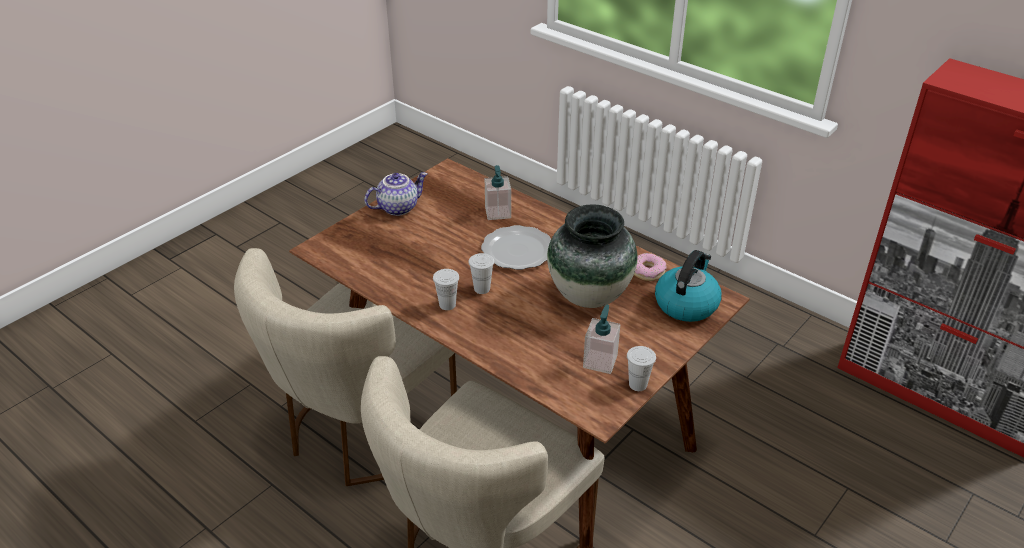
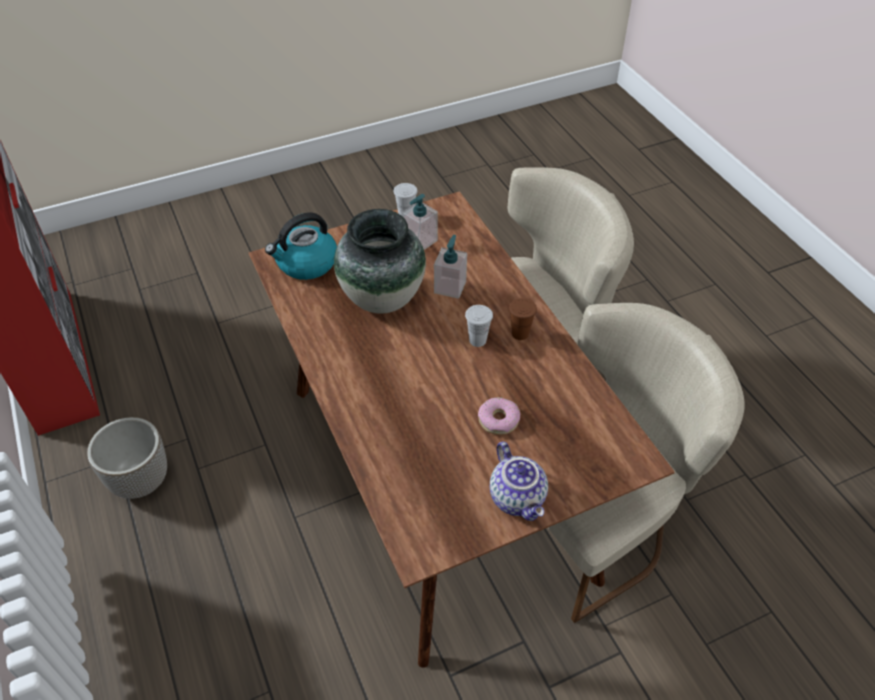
camera: 155 degrees left, 10 degrees up
(398, 207) = (518, 498): teapot -> teapot turned 105 degrees counterclockwise
(447, 305) = (520, 334): white cup -> brown cup
(498, 213) = (400, 440): soap dispenser -> soap dispenser (450, 287)
(517, 250) = (413, 376): plate -> none
(648, 272) = (307, 305): donut -> donut (498, 420)
(746, 338) = (140, 481): none -> planter

